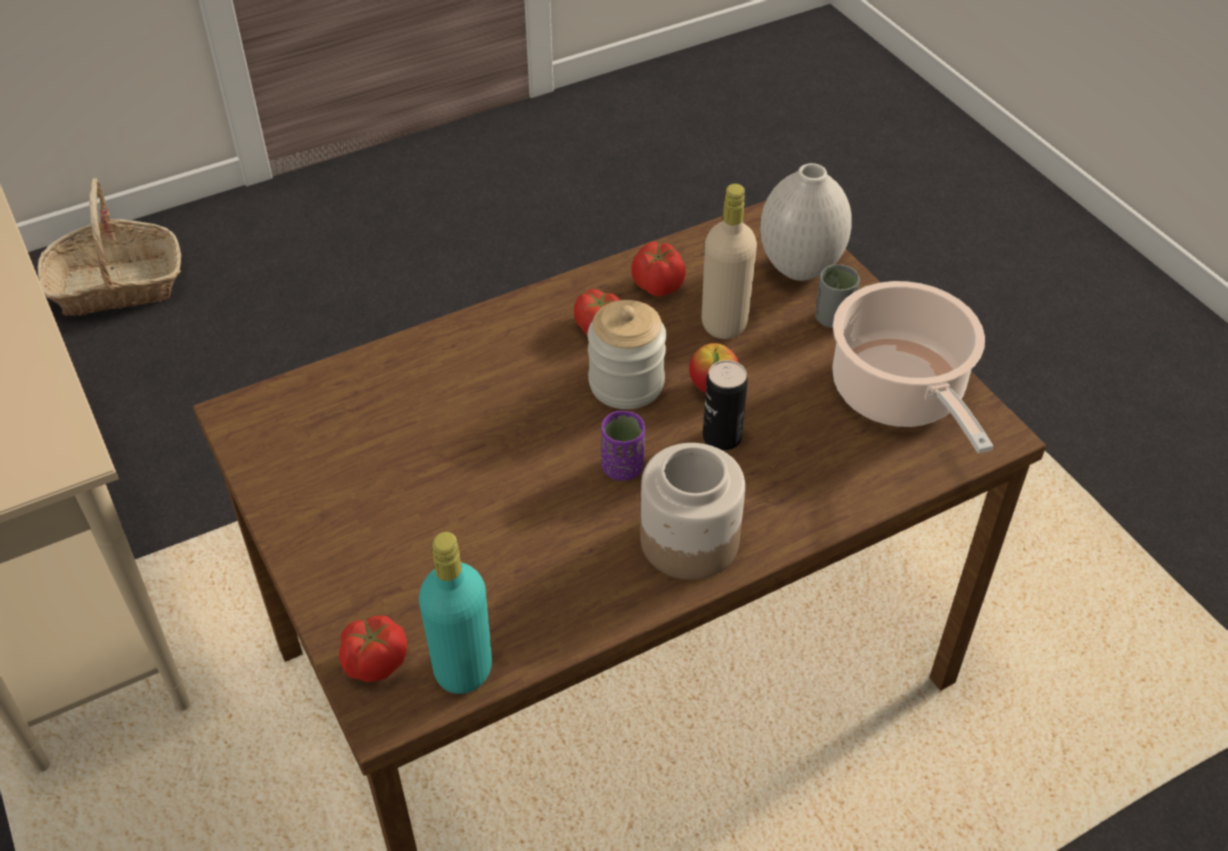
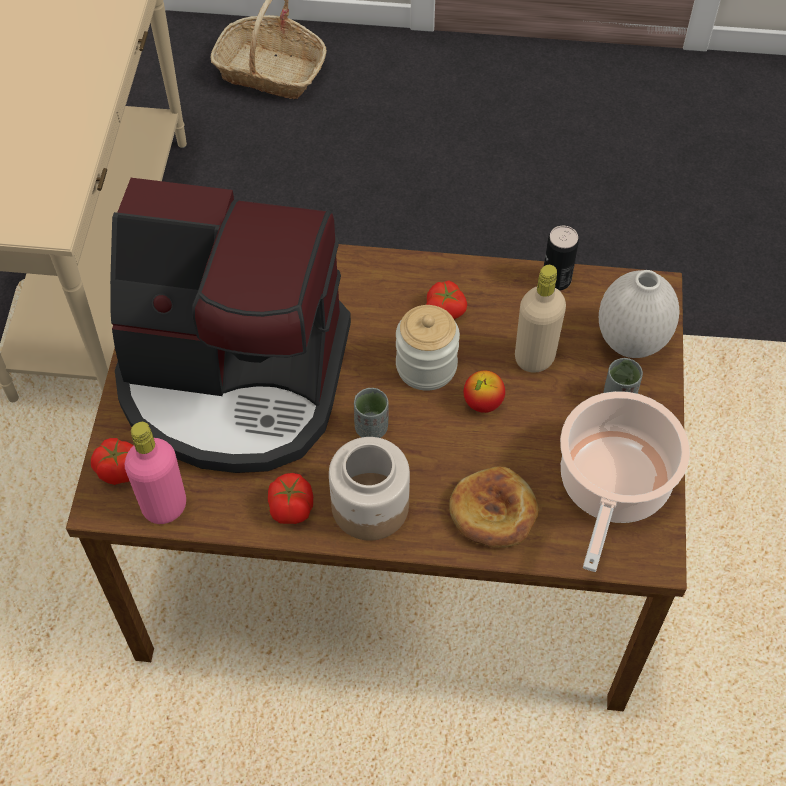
camera: 35 degrees right, 10 degrees up
(431, 500) = (234, 380): none -> coffee machine
(463, 669) = (164, 506): turquoise bottle -> pink bottle
(622, 467) = (371, 427): purple cup -> grey cup
(657, 286) = (512, 301): tomato -> tomato (291, 509)
(722, 437) = (456, 444): can -> can (556, 280)
(814, 476) = (493, 511): none -> bread

